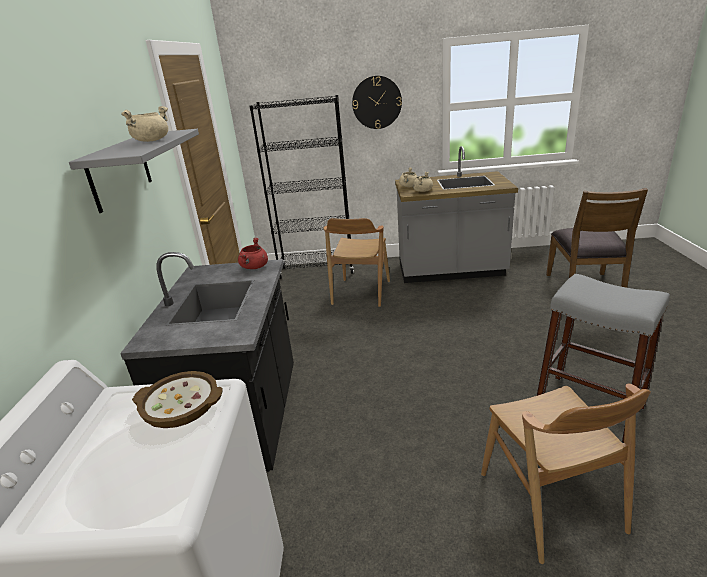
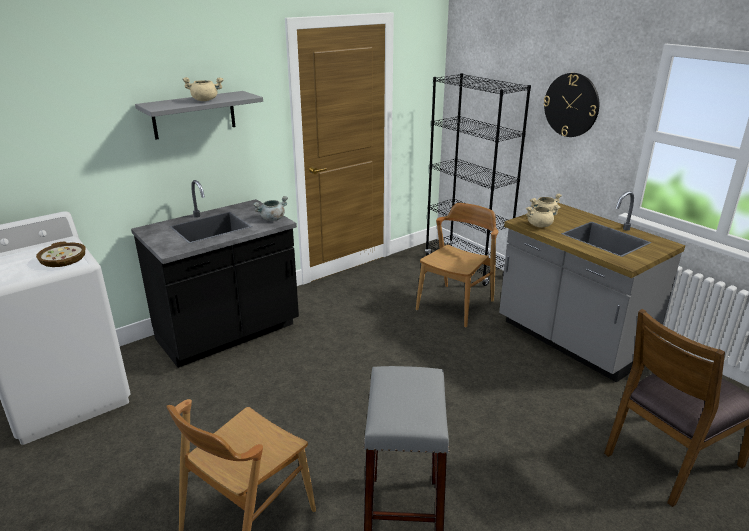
camera: 50 degrees right, 0 degrees up
(254, 267) = (272, 219): red cooking pot -> grey cooking pot
(361, 292) = (455, 305): brown chair -> brown chair turned 150 degrees clockwise

